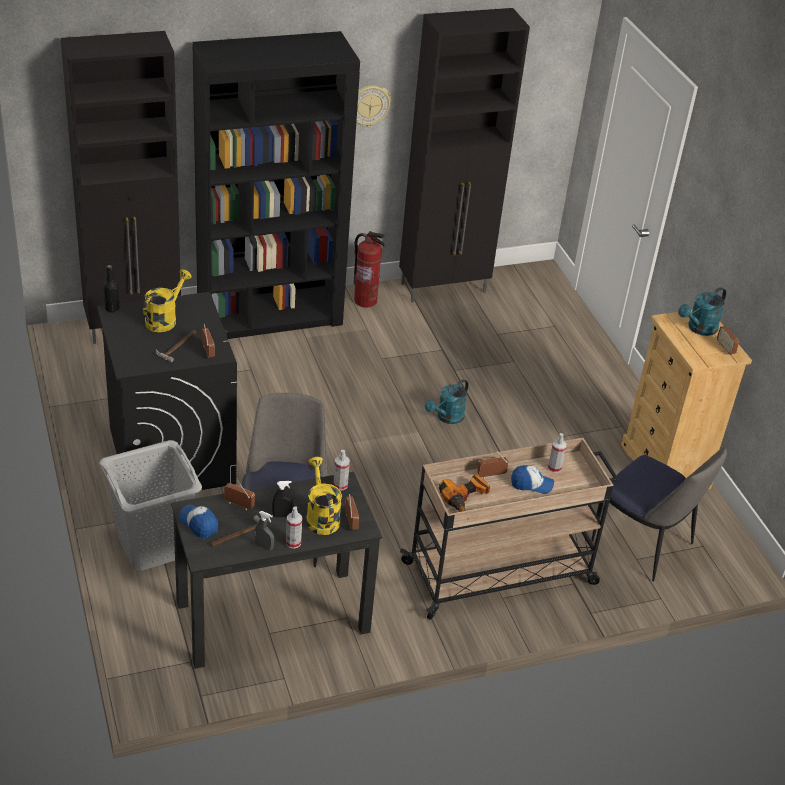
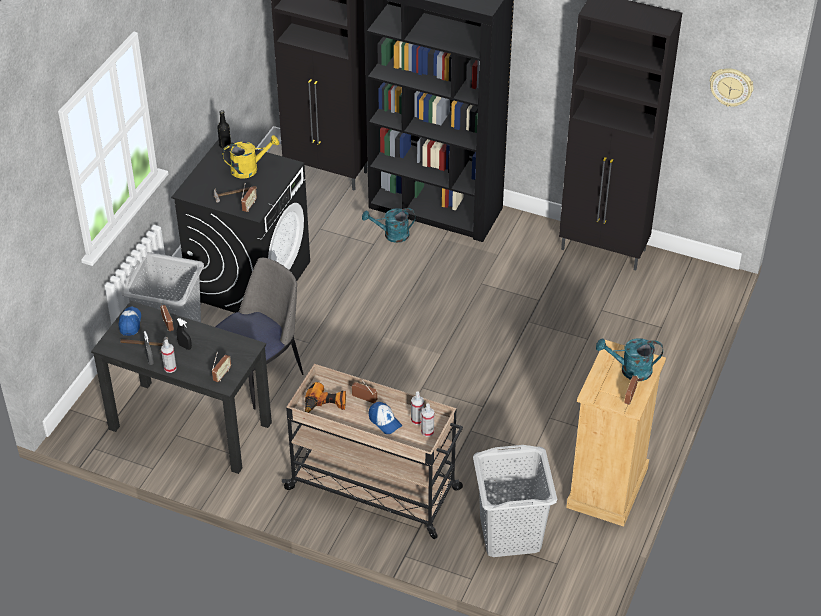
camera: 45 degrees right, 5 degrees up
(321, 516) = (208, 361): yellow watering can -> none
(340, 485) = (245, 347): spray bottle -> spray bottle (427, 432)
(365, 301) = (524, 230): fire extinguisher -> none
(369, 105) = (544, 56): wall clock -> wall clock (731, 86)
(447, 418) = (476, 355): turquoise watering can -> turquoise watering can (391, 235)
(644, 545) = (510, 534): chair -> grey laundry basket

